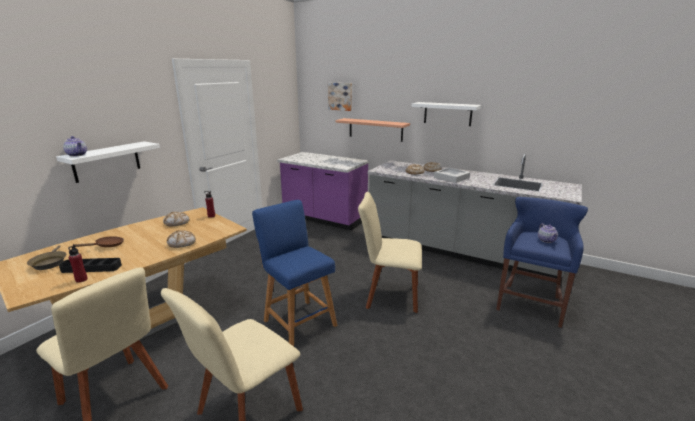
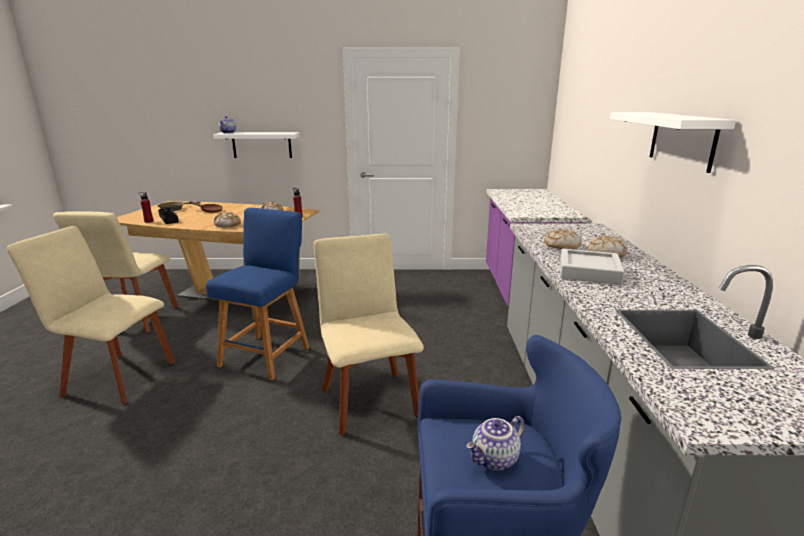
camera: 60 degrees right, 0 degrees up
(340, 96) = (582, 102): picture -> none
(375, 129) = (602, 164): shelf -> none

